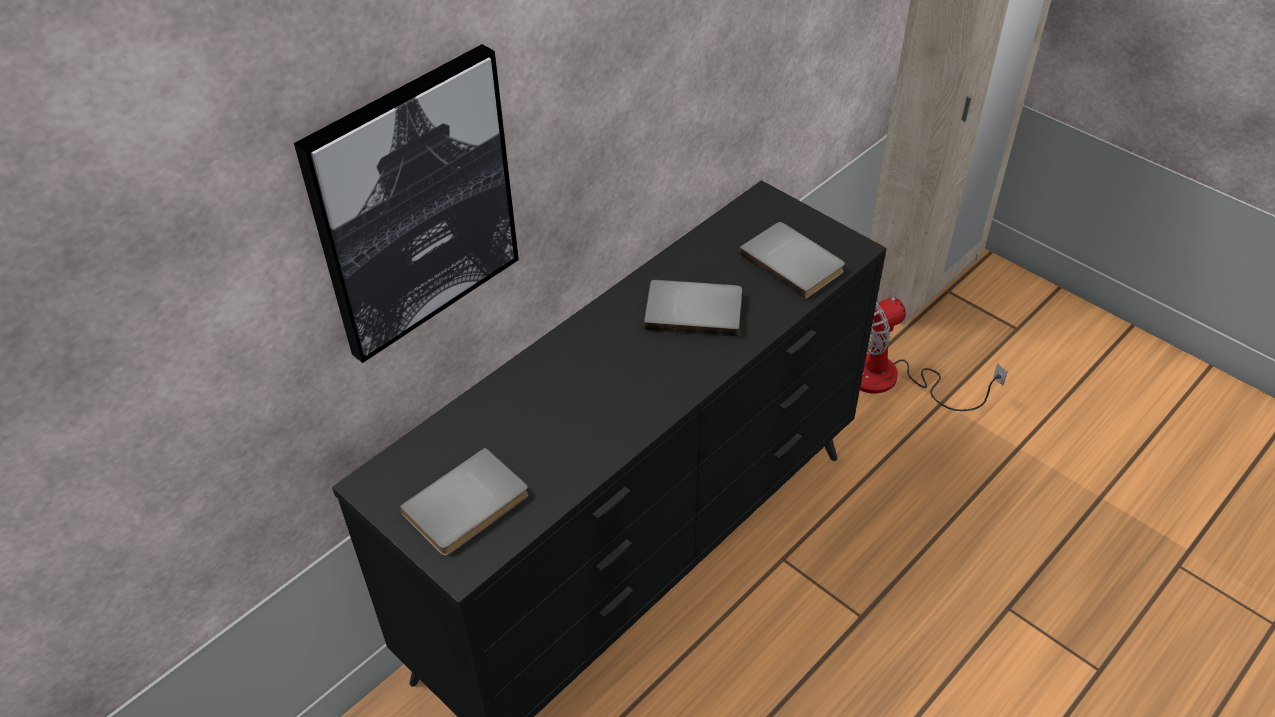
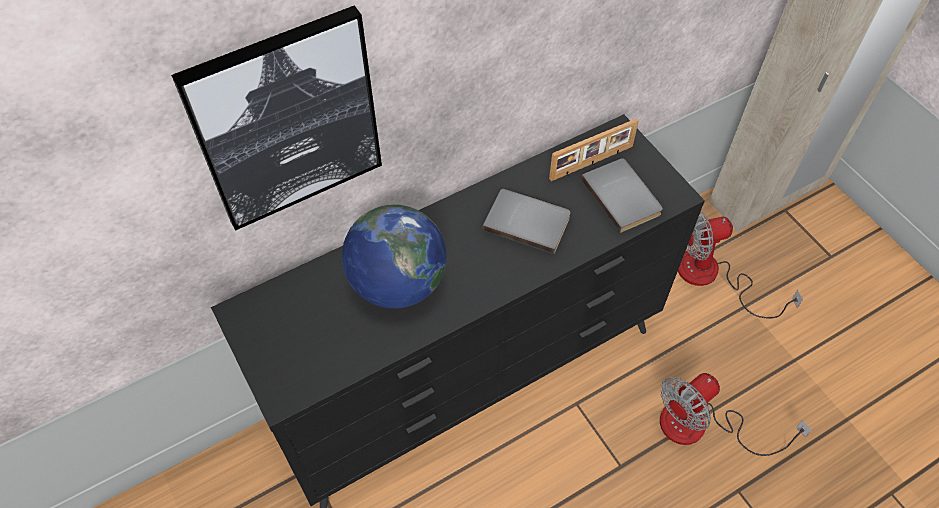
camera: 15 degrees right, 10 degrees up
(468, 506) = (301, 350): grey book -> none
(562, 408) = (397, 283): none -> globe
(745, 236) = (592, 163): none -> picture frame
(939, 548) = (700, 427): none -> fan

